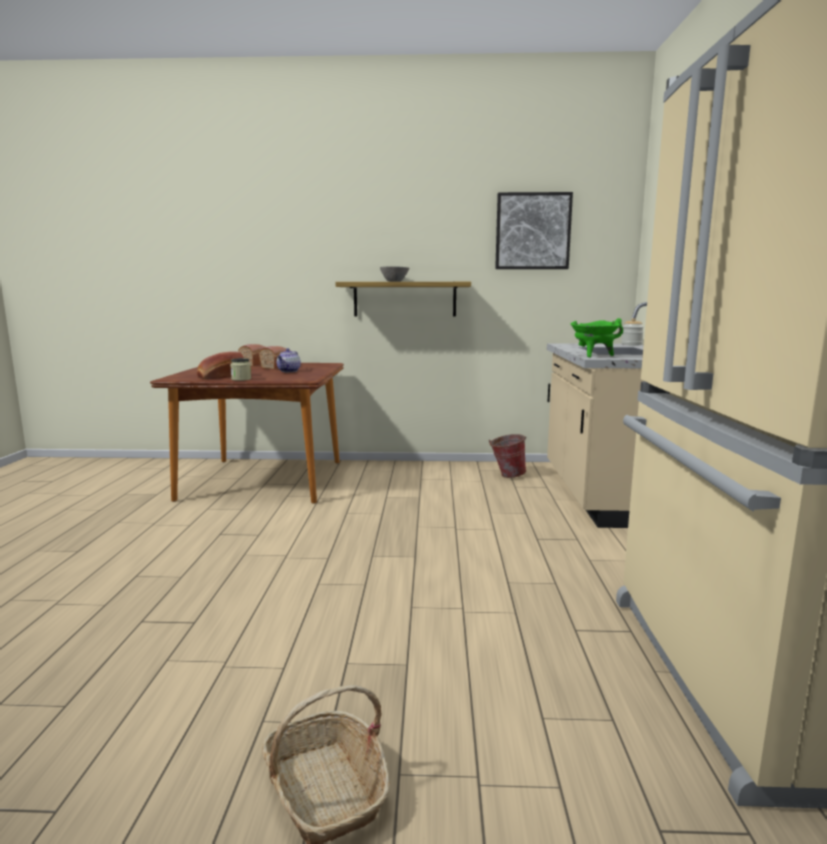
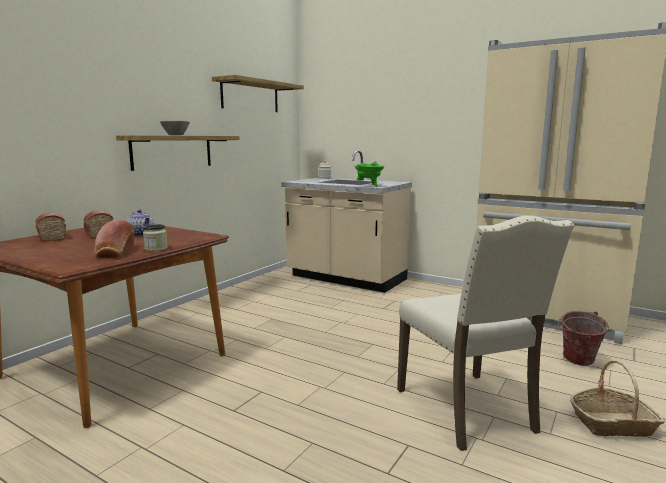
camera: 60 degrees left, 0 degrees up
(288, 647) = (468, 410): none -> beige chair
(506, 475) = (274, 287): bucket -> bucket (577, 362)
(532, 231) = (250, 96): picture -> shelf

